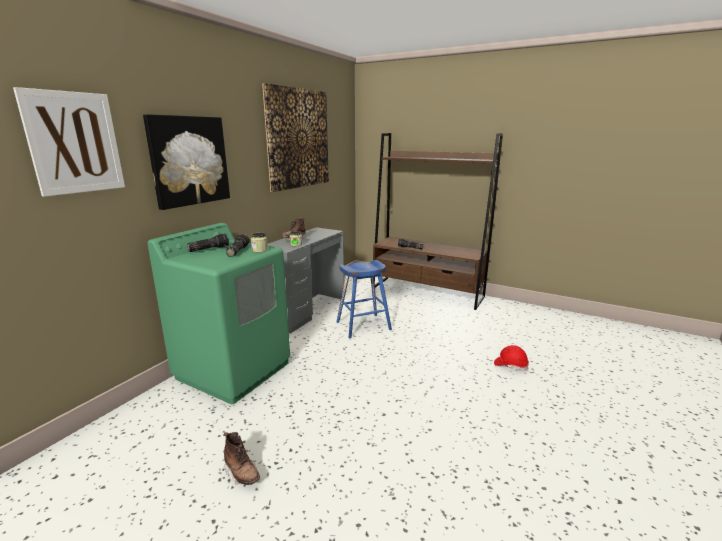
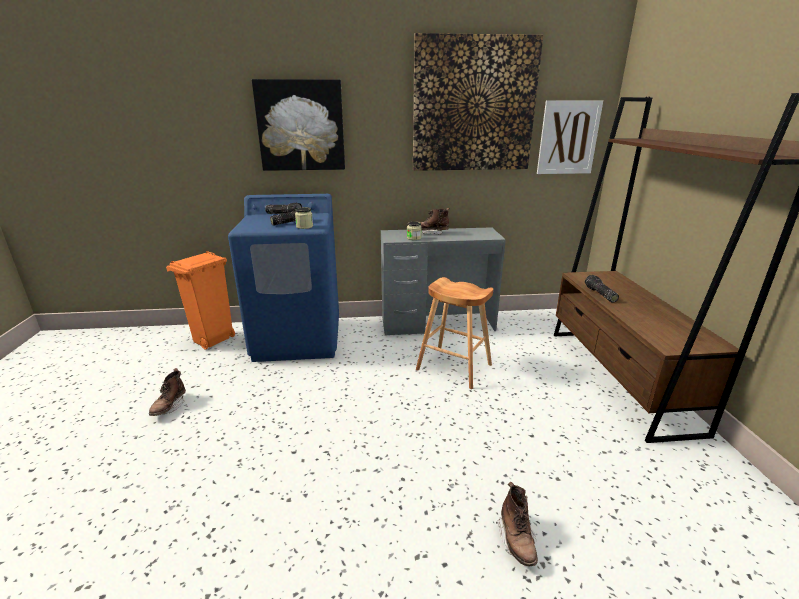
camera: 55 degrees right, 5 degrees up
(74, 143) = (193, 105): picture -> picture (568, 138)
(151, 419) = (213, 340): none -> orange trash can
(234, 370) = (298, 339): green washing machine -> blue washing machine
(363, 326) = (454, 367): blue stool -> brown stool
(510, 365) = (516, 541): red hard hat -> brown boot

